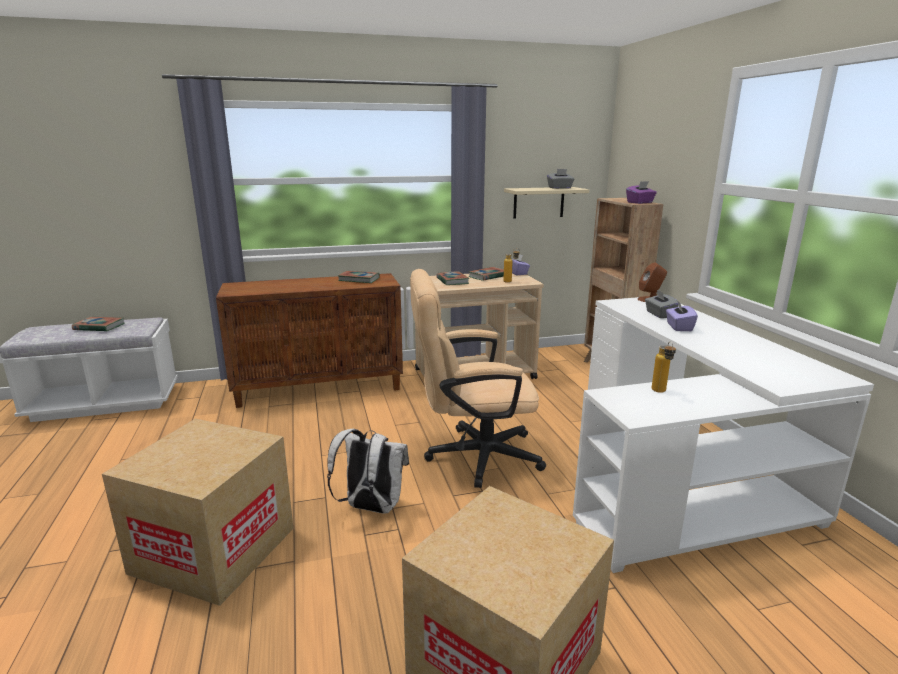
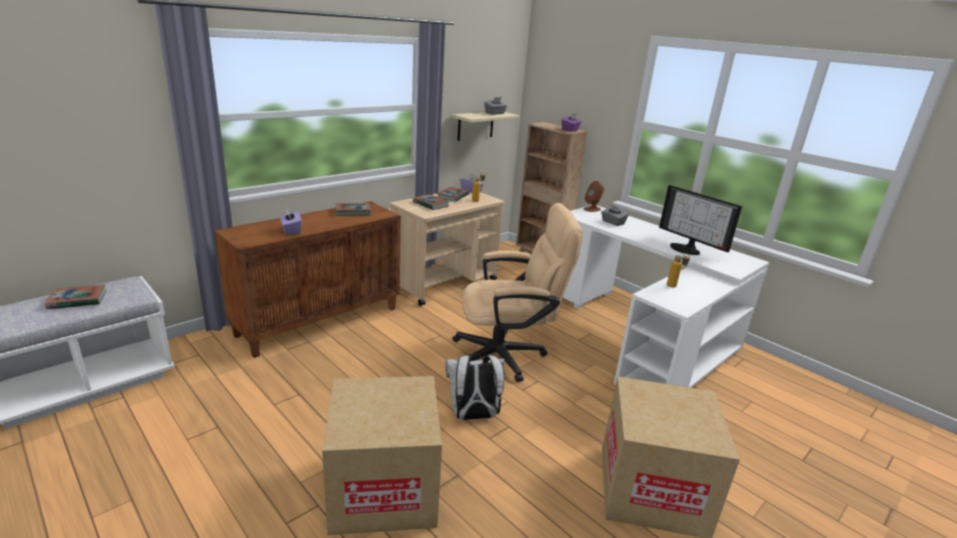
camera: 30 degrees left, 5 degrees up
(472, 456) = (507, 355): beige office chair -> beige office chair turned 150 degrees counterclockwise
(678, 327) = (636, 232): purple tissue box -> purple tissue box (291, 230)
(736, 351) = (686, 248): none -> monitor

